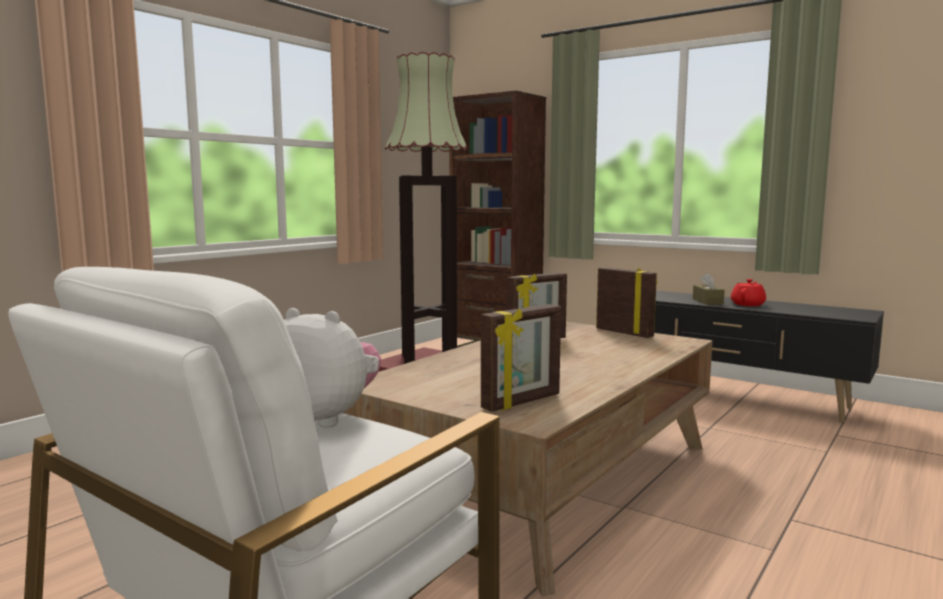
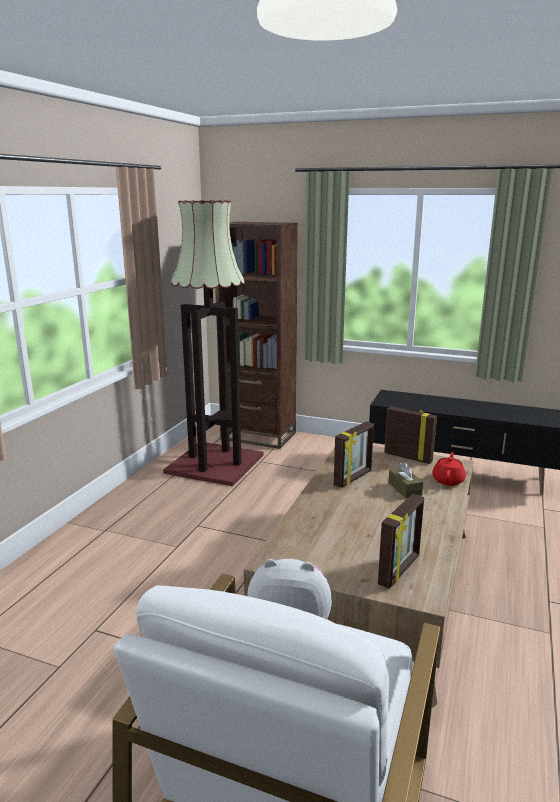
camera: 15 degrees left, 10 degrees up
(707, 301) = (445, 407): brown tissue box -> brown tissue box (404, 489)
(748, 304) = (475, 409): red teapot -> red teapot (448, 480)

